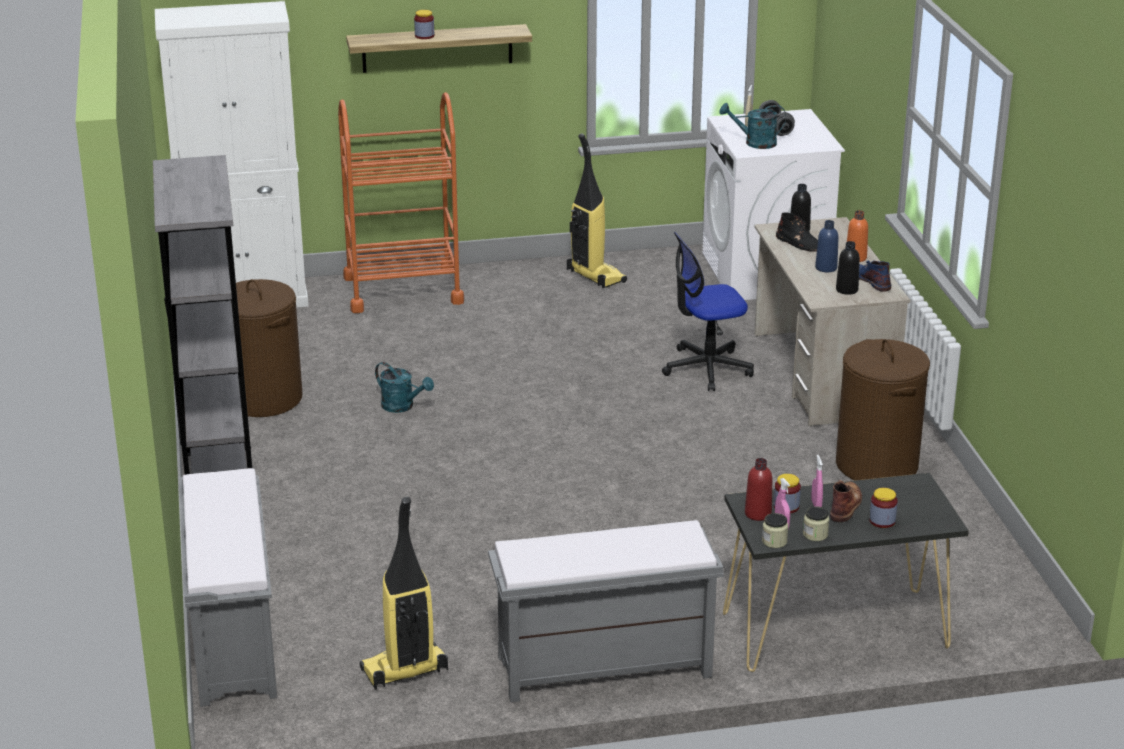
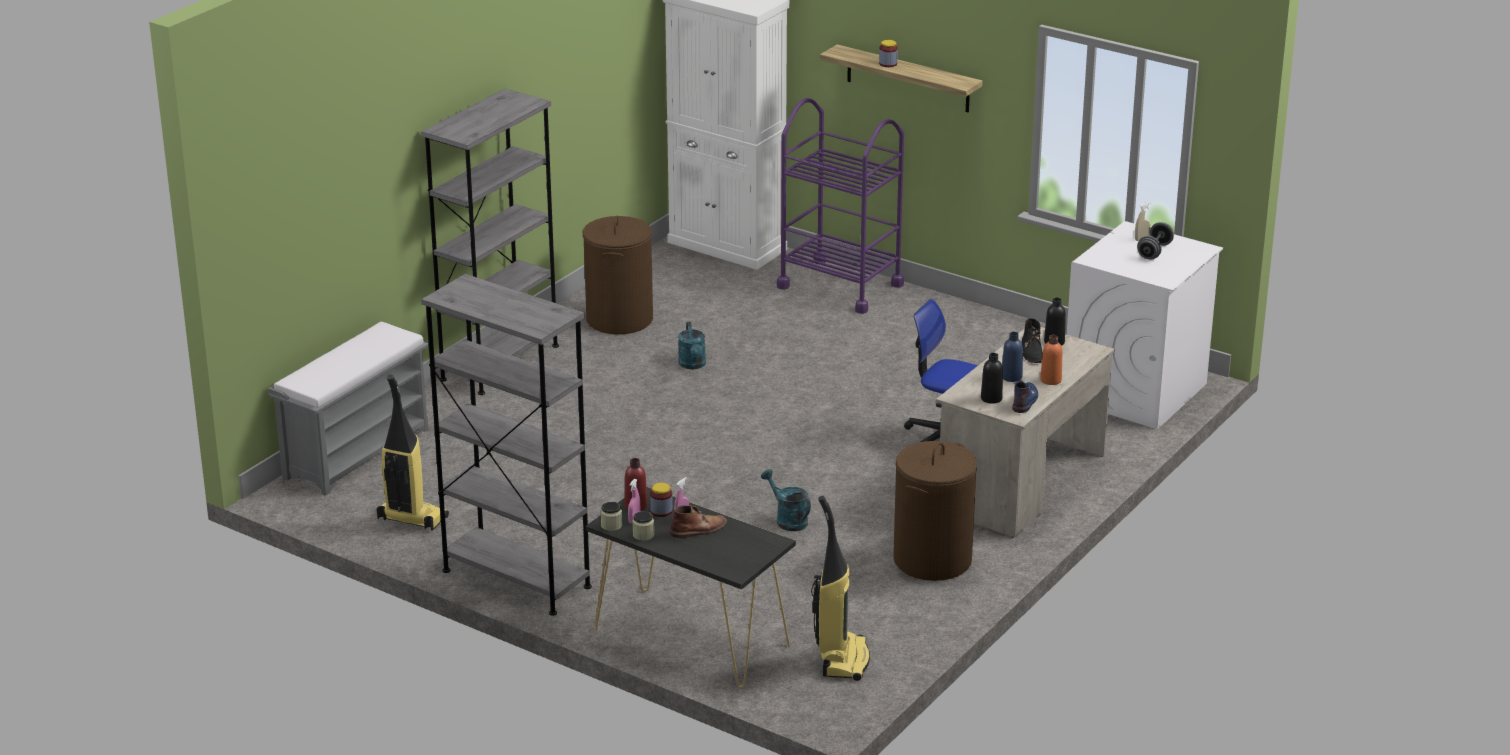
camera: 45 degrees right, 0 degrees up
(403, 290) = (840, 286): orange cart -> purple cart
(594, 276) = (996, 336): vacuum cleaner -> vacuum cleaner (842, 659)
(602, 668) = (516, 578): grey bench -> grey bookcase
(754, 143) = (1112, 256): turquoise watering can -> turquoise watering can (787, 520)
(882, 521) = (700, 550): jar -> none

